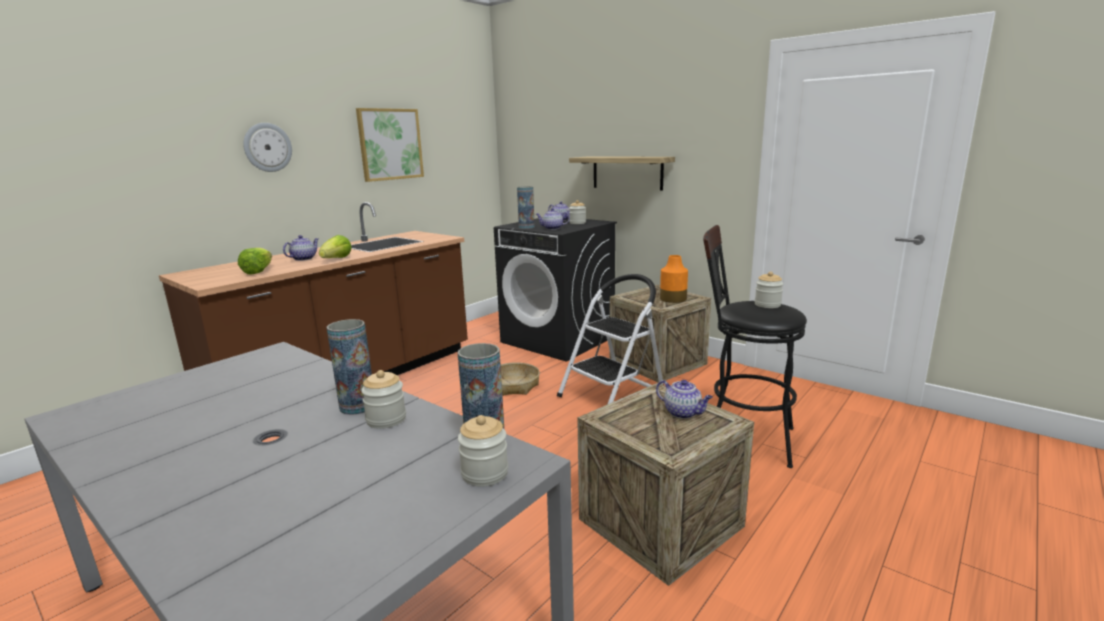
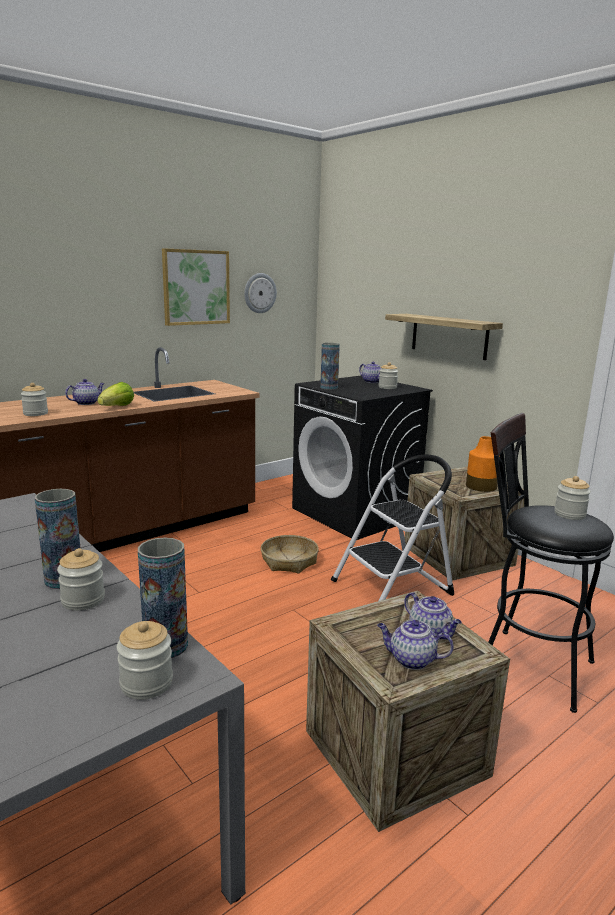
camera: 10 degrees right, 0 degrees up
(258, 271) = (35, 413): lettuce -> jar
(267, 147) = (65, 286): wall clock -> wall clock (259, 293)
(552, 228) = (355, 392): teapot -> teapot (411, 660)

